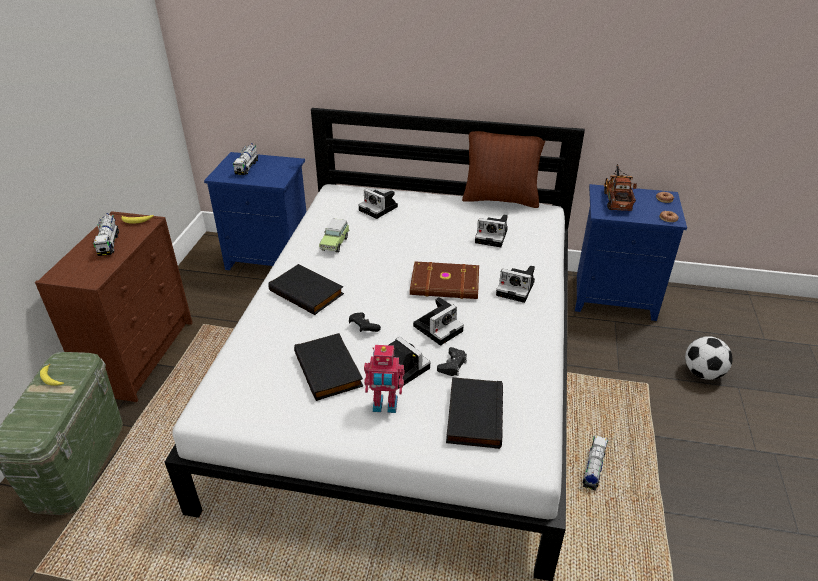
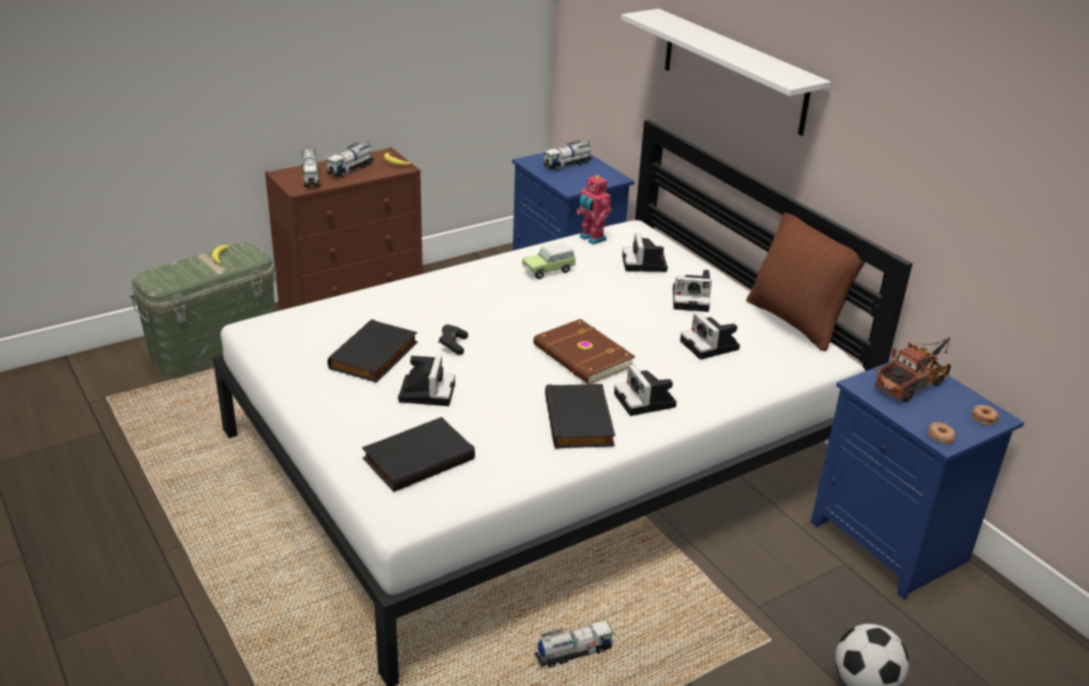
camera: 45 degrees right, 5 degrees down
(86, 266) = (310, 178): none -> toy truck
(308, 292) = (458, 294): black book -> black book (581, 421)
(385, 406) = (368, 406): toy robot -> toy robot (591, 239)
(390, 47) = (734, 71): none -> white shelf
(438, 327) = (512, 383): camera -> camera (692, 299)
(452, 365) = (470, 416): black game controller -> none

